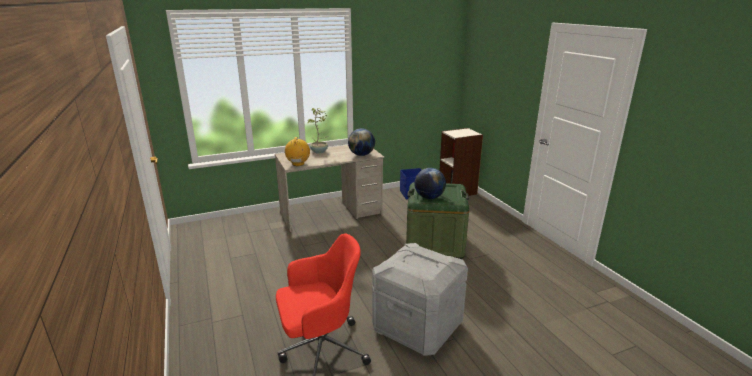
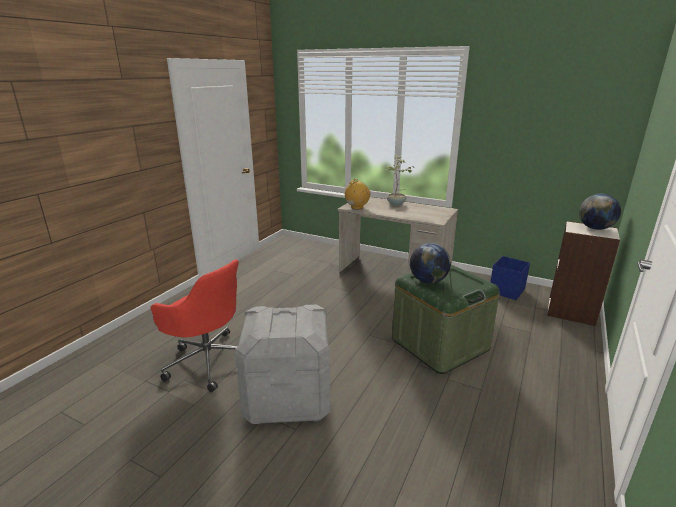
camera: 50 degrees right, 0 degrees up
(361, 155) = (425, 217): globe -> globe (595, 228)

